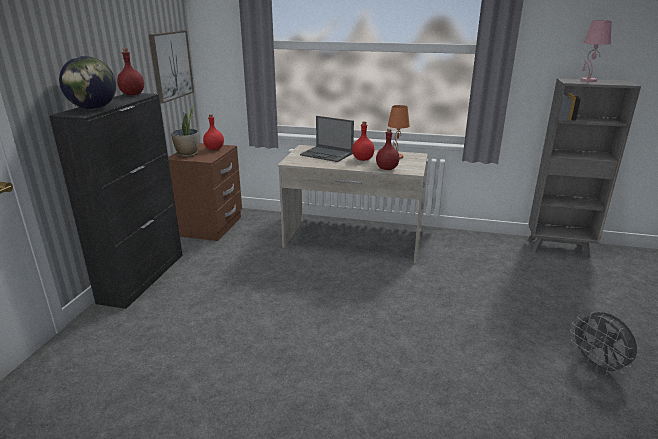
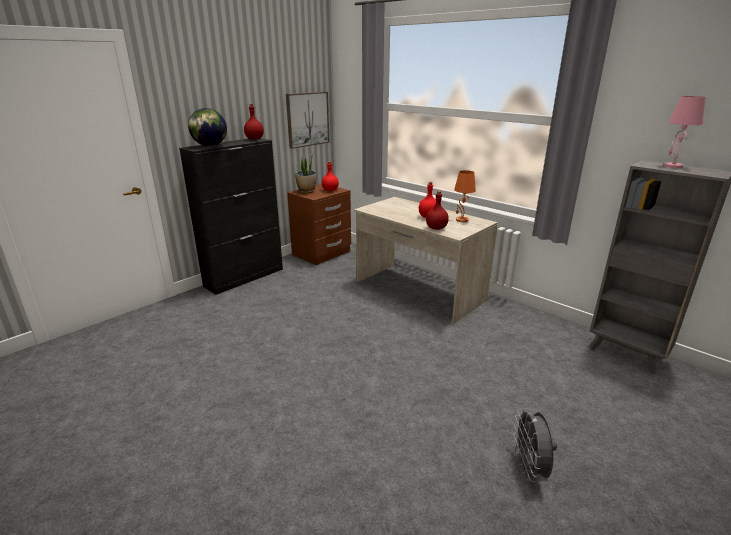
camera: 30 degrees right, 0 degrees up
(327, 154) = (405, 208): laptop -> none

